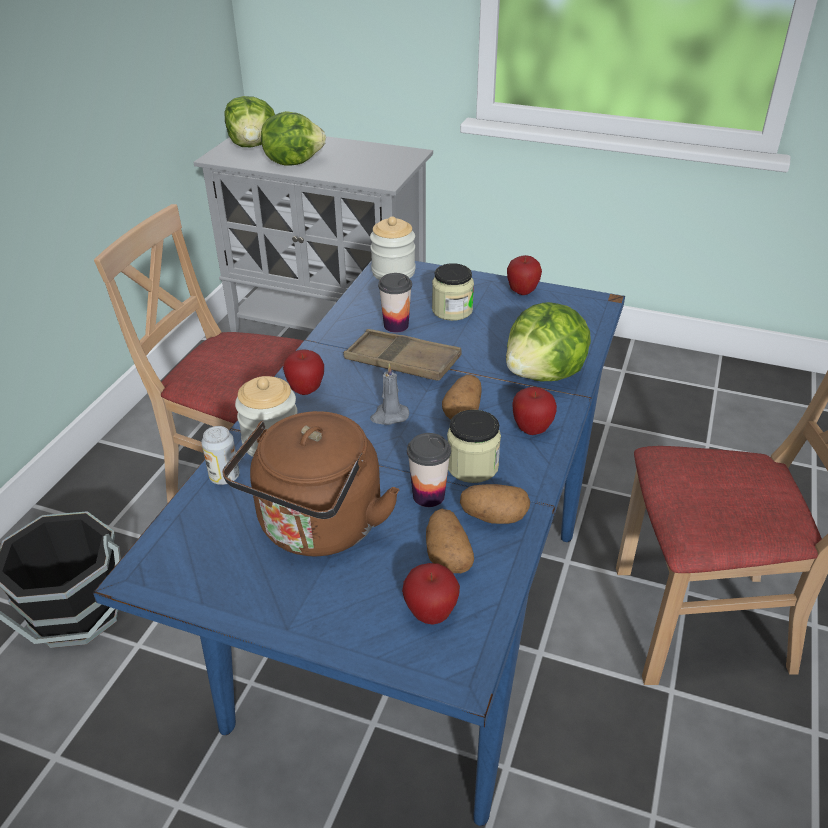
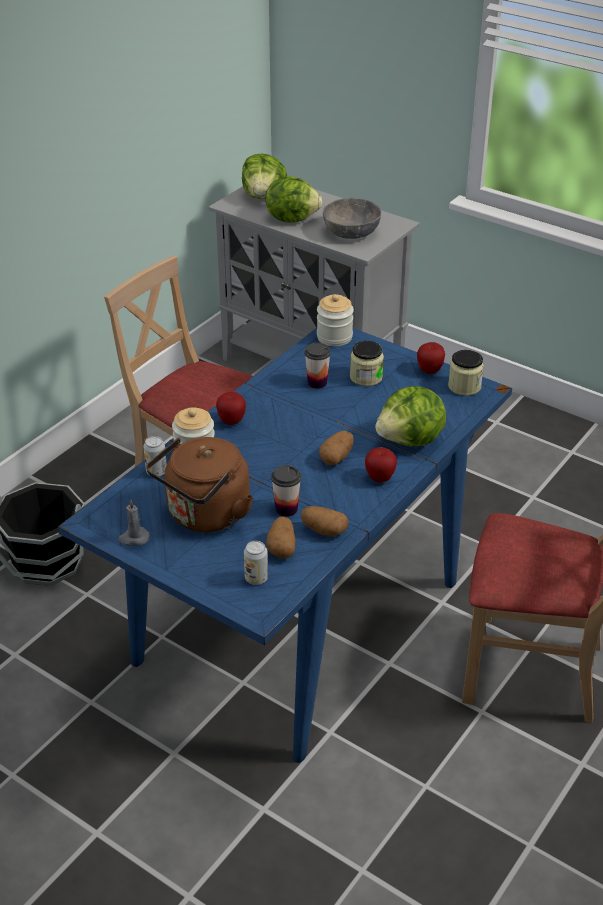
camera: 15 degrees right, 0 degrees up
(365, 167) = (351, 232): none -> grey bowl
(389, 416) = (282, 451): grey candle -> grey candle (133, 538)
(402, 362) = (309, 412): brown tray -> none
(431, 614) = (256, 578): apple -> can
(472, 466) = (325, 495): jar -> jar (464, 386)

